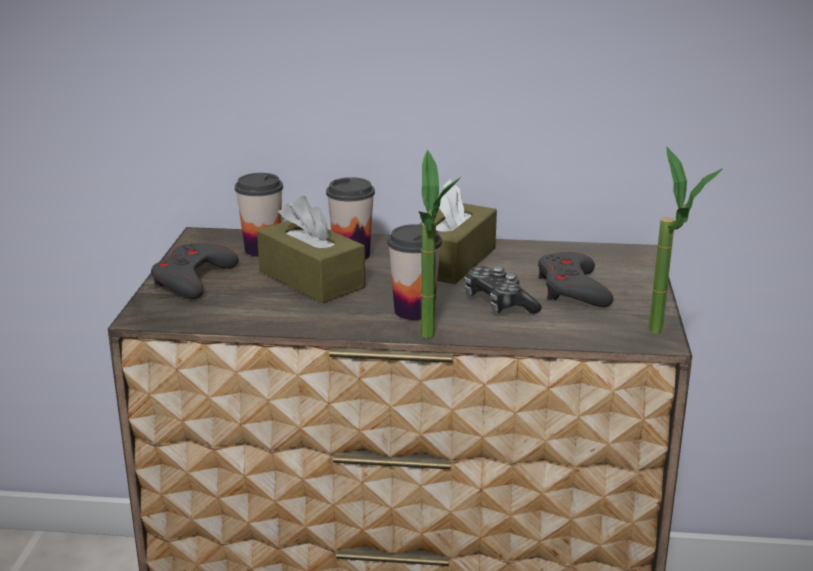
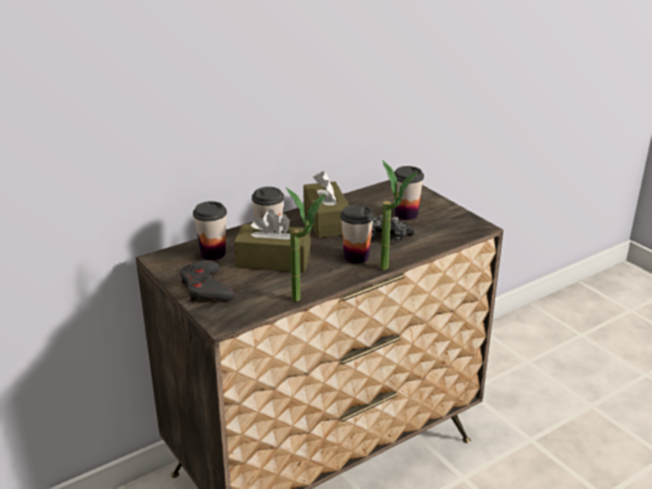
camera: 40 degrees left, 5 degrees up
(572, 289) = (406, 214): grey game controller -> cup
(667, 335) = (480, 223): potted plant -> potted plant (305, 299)

